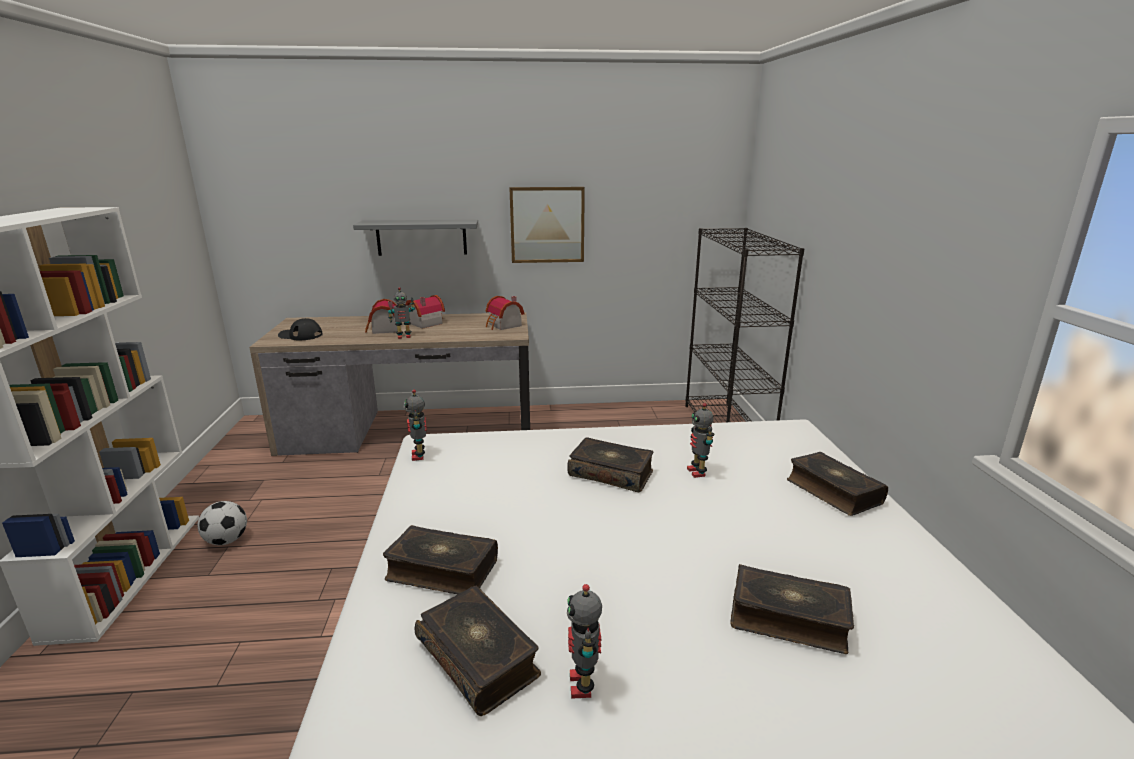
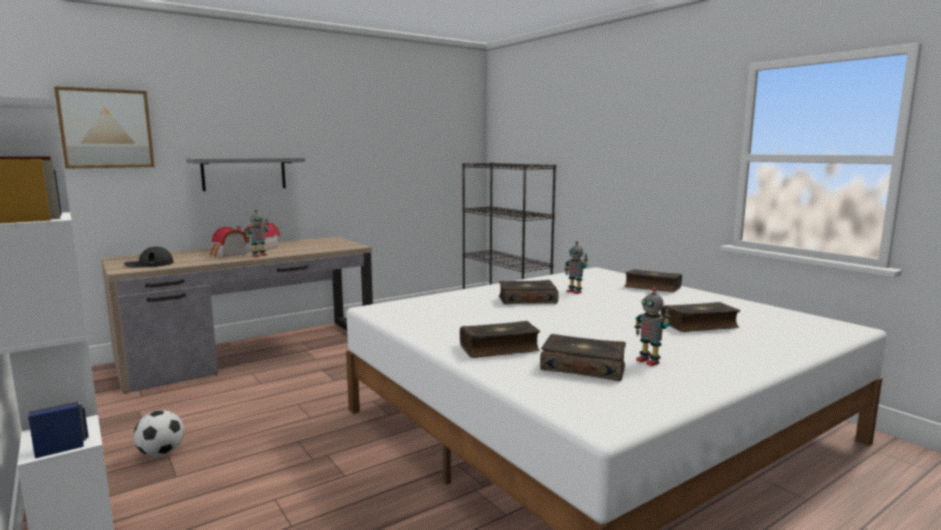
camera: 30 degrees left, 10 degrees down
(419, 455) = (382, 313): toy robot -> none
(503, 325) = (335, 243): toy house -> none
(547, 225) = (351, 162): picture -> picture (106, 128)

